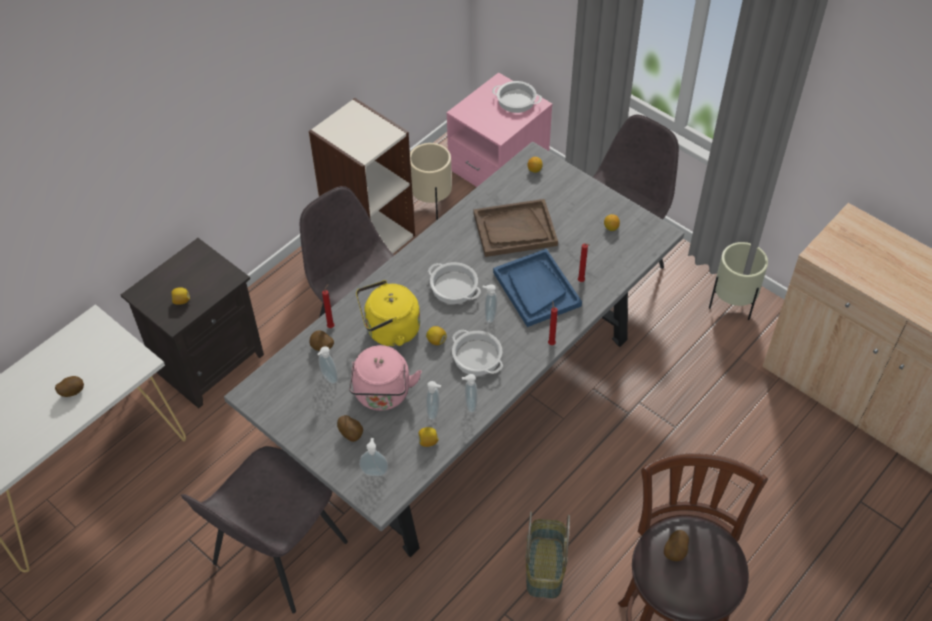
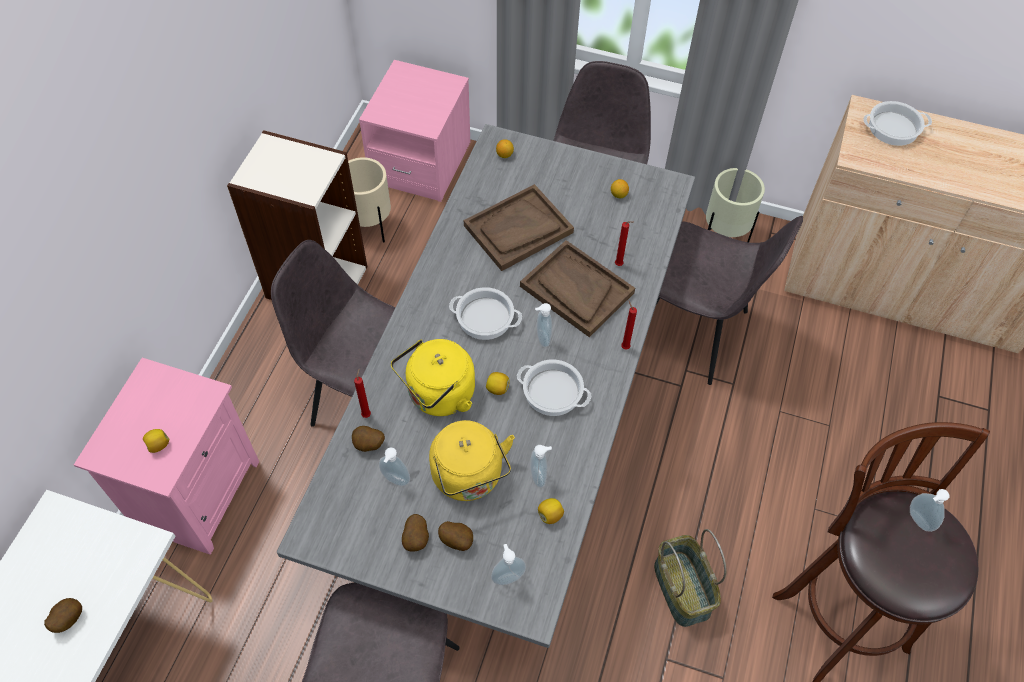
camera: 25 degrees left, 5 degrees up
(209, 360) = (197, 492): black nightstand -> pink nightstand
(382, 395) = (469, 478): pink kettle -> yellow kettle
(469, 405) = (574, 452): soap dispenser -> soap dispenser (917, 521)
(516, 101) = (428, 85): cooking pot -> cooking pot (893, 128)
(536, 289) = (576, 290): blue tray -> brown tray
(661, 373) = (691, 331): none -> grey chair
(675, 552) = (892, 544): potato -> potato (416, 539)

